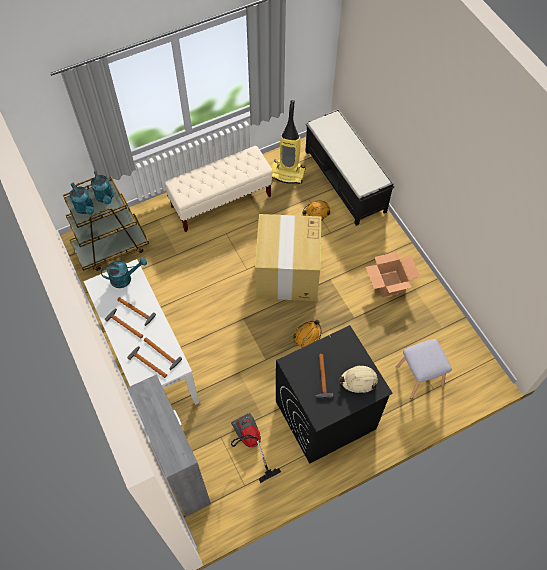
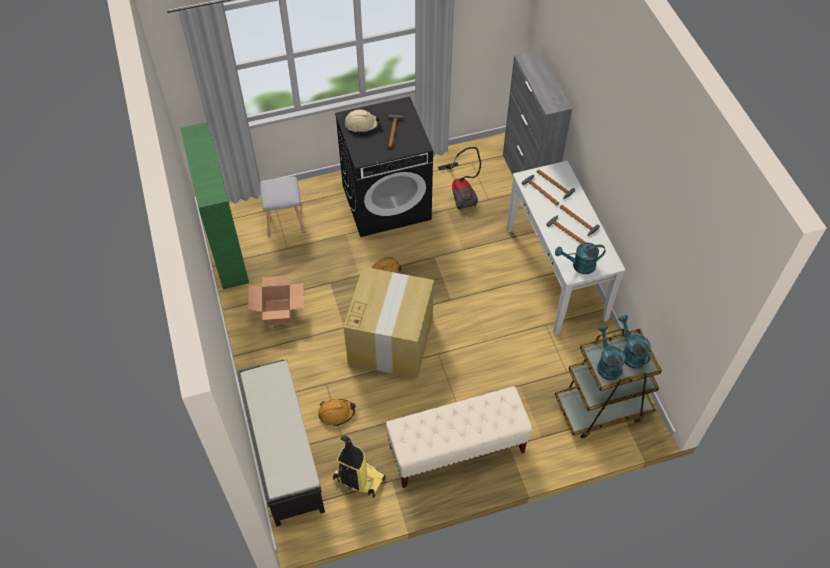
camera: 170 degrees left, 5 degrees down
(462, 339) = (226, 246): none -> green bookcase

